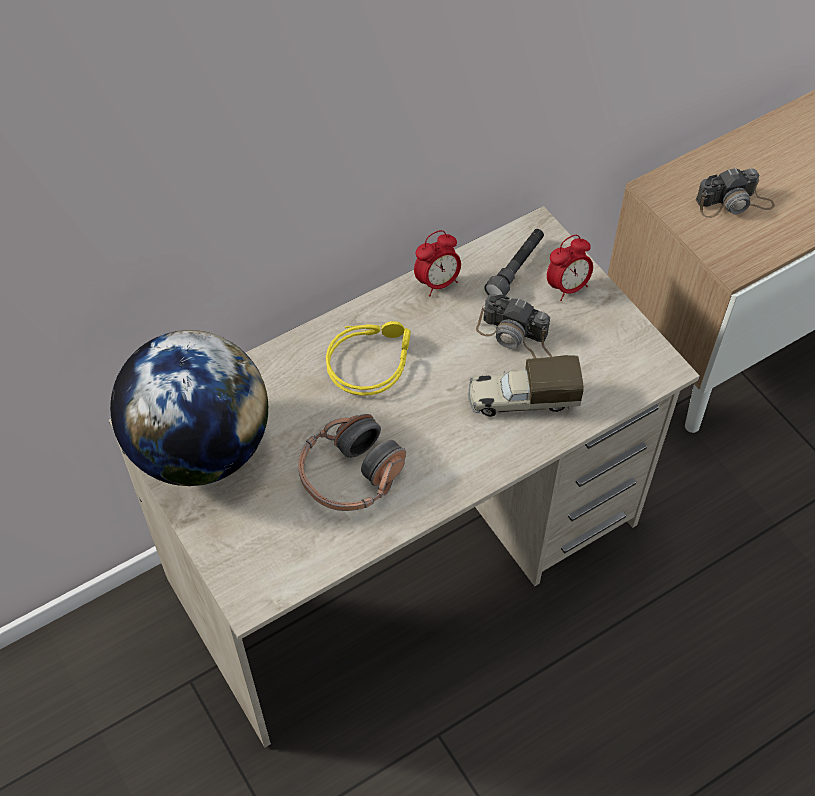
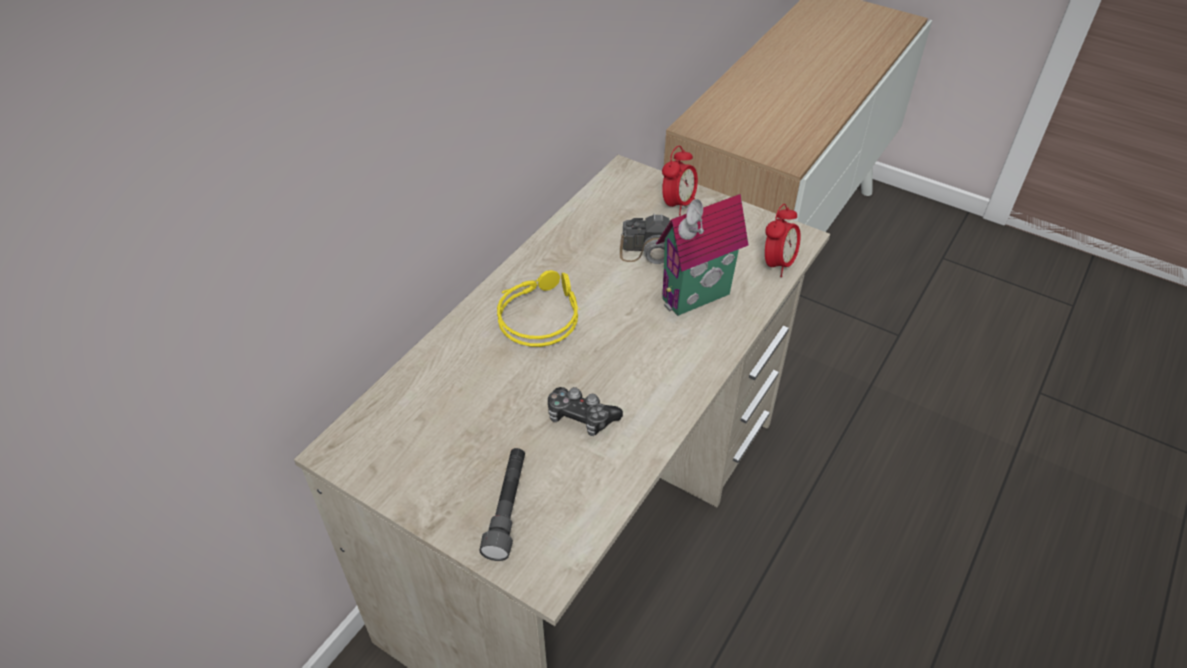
camera: 25 degrees left, 10 degrees down
(200, 448) = (411, 450): globe -> none
(351, 475) = (581, 417): headphones -> game controller
(437, 282) = (563, 235): alarm clock -> alarm clock (778, 264)
(516, 269) = (625, 204): grey flashlight -> grey flashlight (507, 508)
(522, 399) = (698, 299): toy truck -> toy house
(734, 203) = (758, 119): camera -> none

